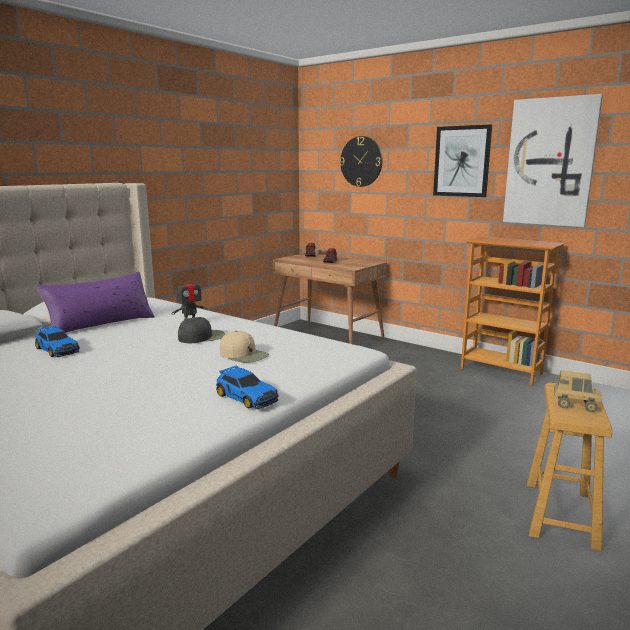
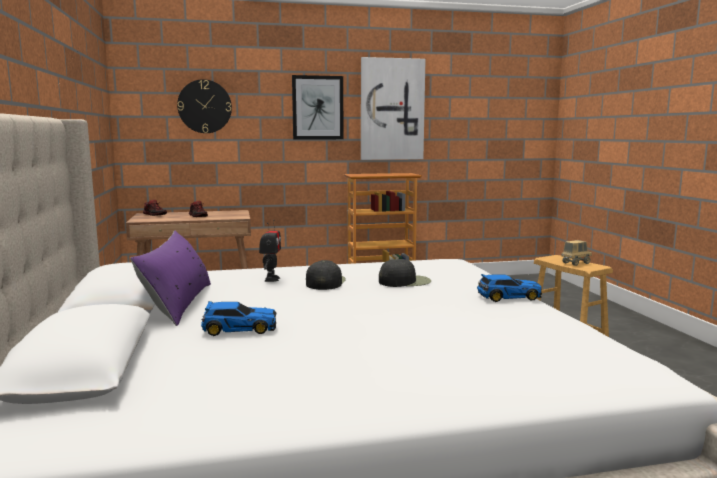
camera: 50 degrees left, 5 degrees down
(244, 355) = (405, 281): beige cap -> black cap

